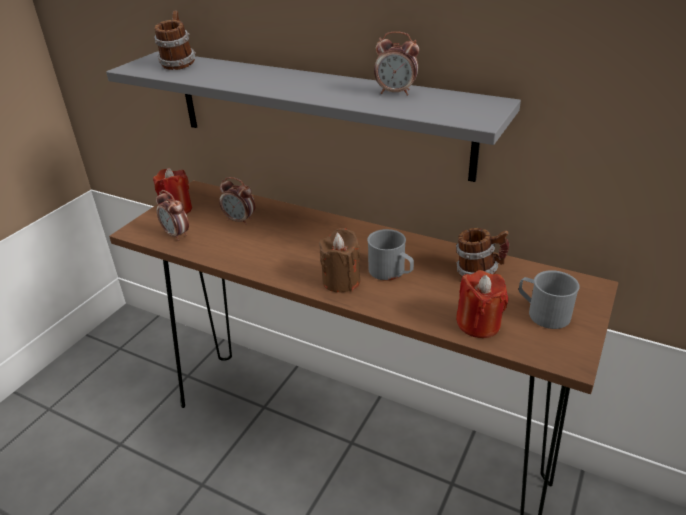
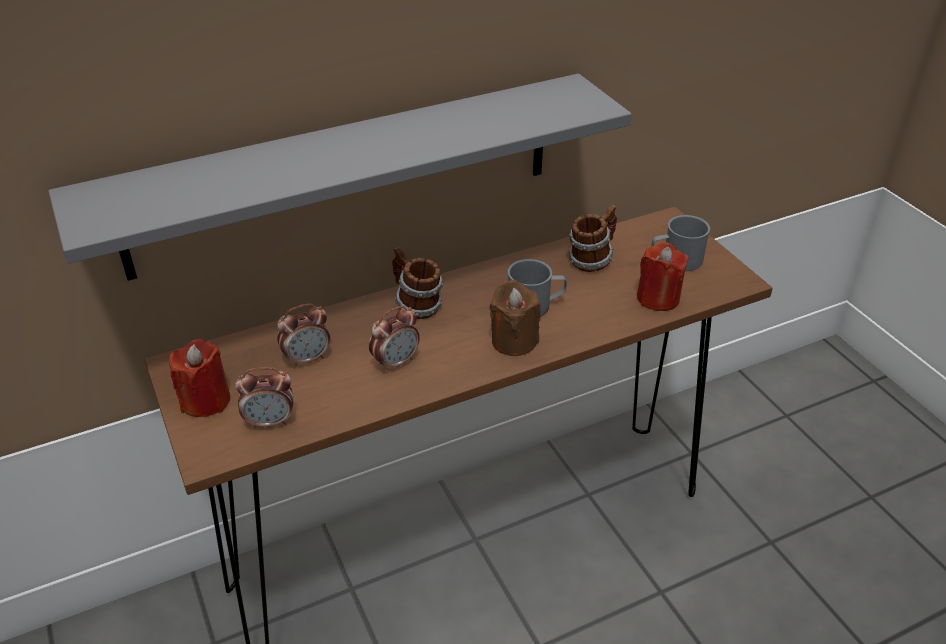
camera: 55 degrees left, 5 degrees up
(178, 64) = (148, 191): mug -> mug (416, 306)
(396, 92) = (478, 112): alarm clock -> alarm clock (396, 362)

